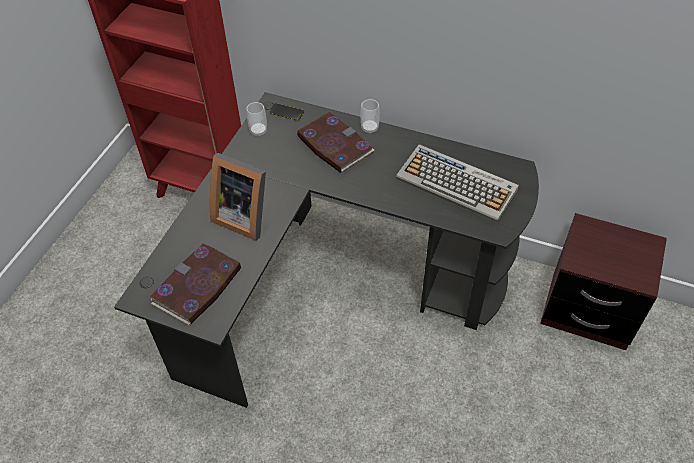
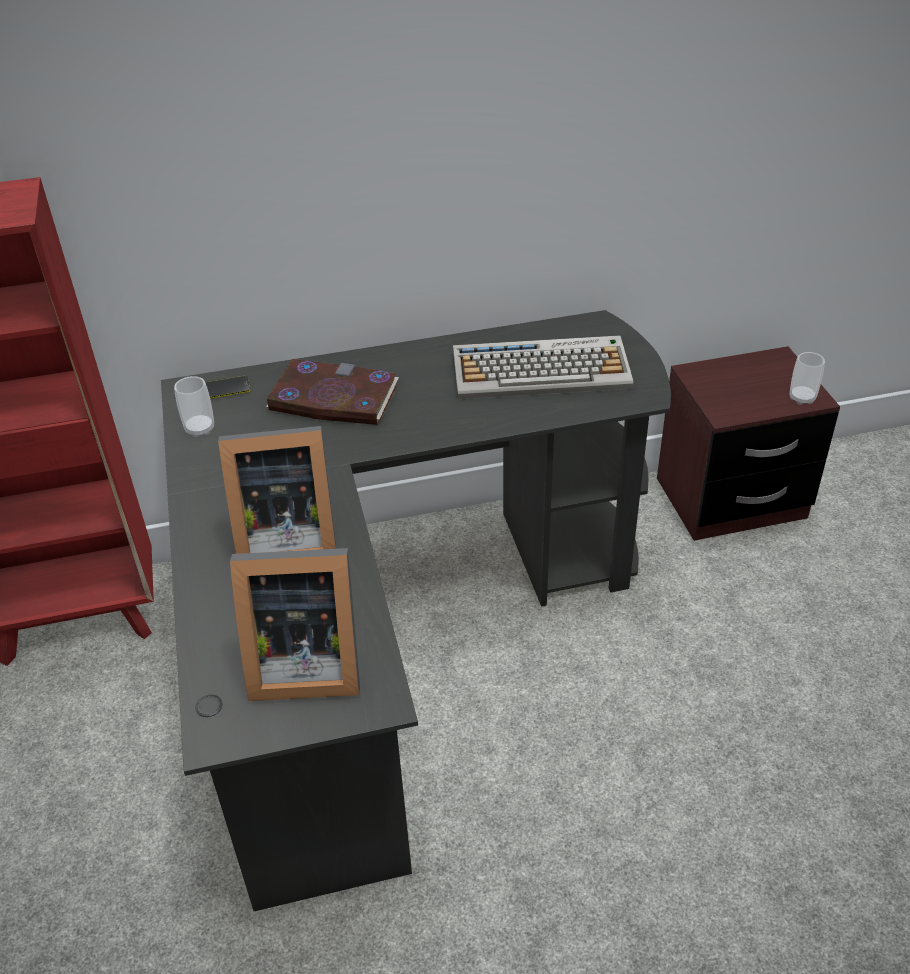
camera: 35 degrees left, 10 degrees down
(197, 286) = (302, 664): book -> picture frame
(369, 128) = (363, 359): cup -> cup (802, 398)

